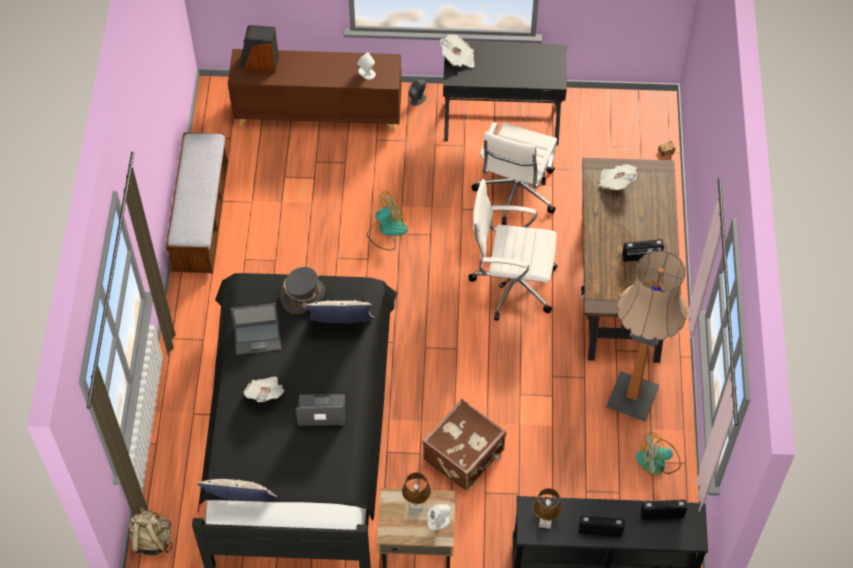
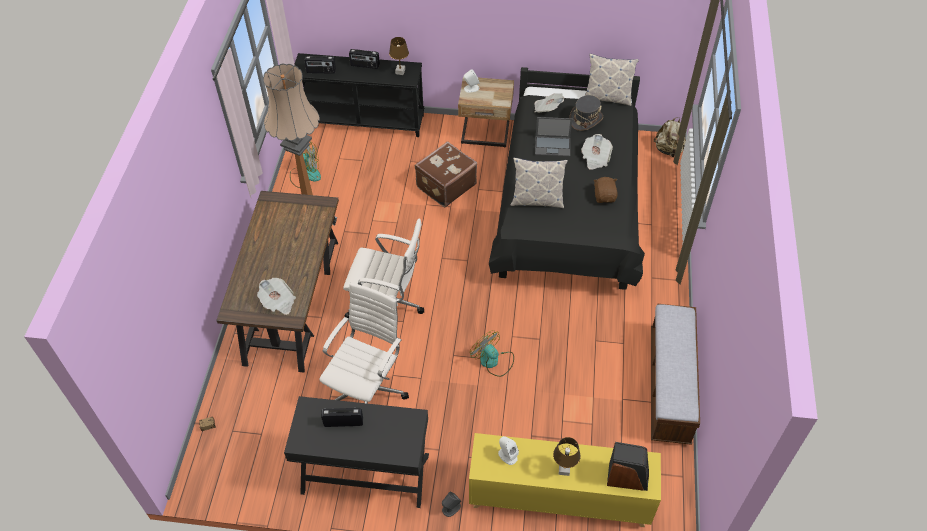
camera: 175 degrees left, 5 degrees down
(258, 337) = (604, 196): laptop -> brown plush toy
(303, 295) = (569, 225): grey hat -> grey hat (585, 119)
(319, 113) = (559, 498): brown cabinet -> yellow cabinet
(387, 231) = (493, 361): fan -> fan turned 75 degrees clockwise
(416, 505) = (486, 97): brown table lamp -> brown table lamp (564, 470)
(458, 58) = (406, 442): newspaper -> newspaper (547, 108)
(641, 257) = (277, 236): radio -> radio (343, 422)

